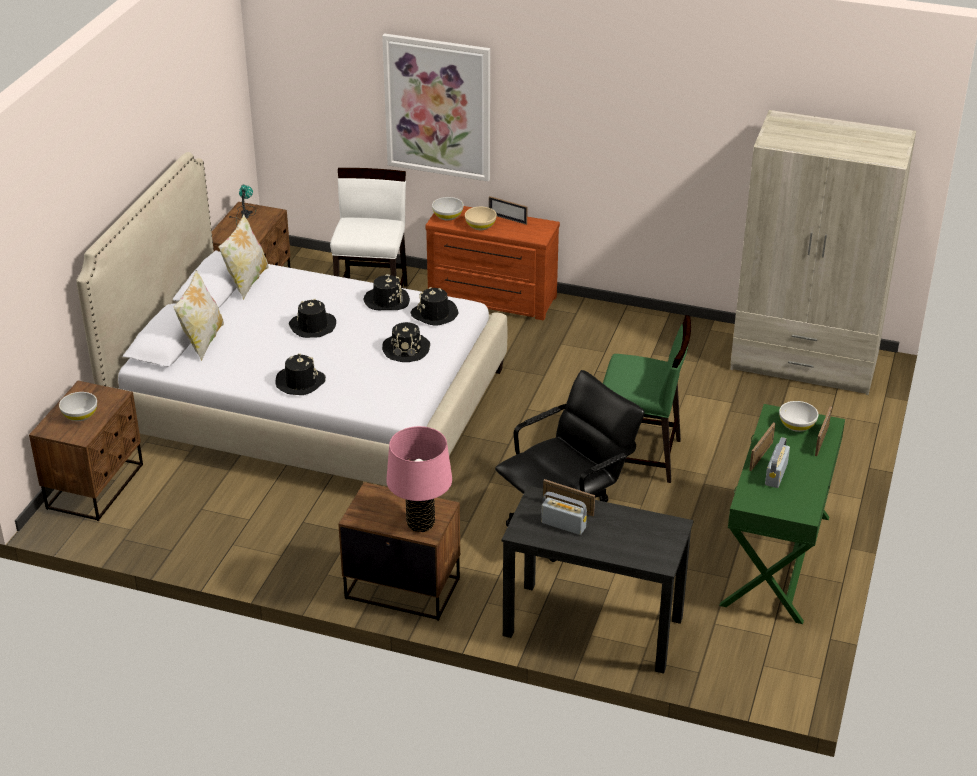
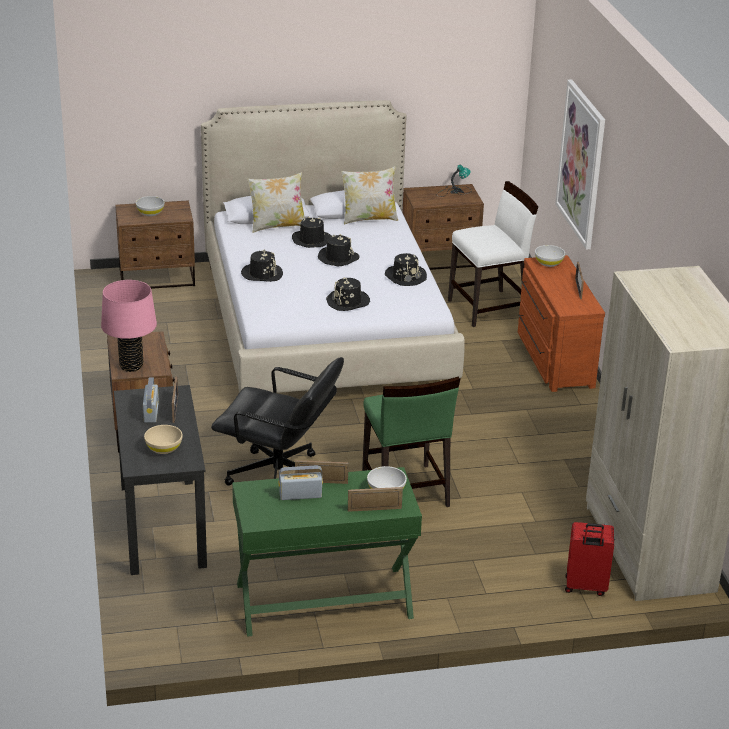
camera: 60 degrees right, 5 degrees down
(434, 314) = (408, 300): black hat -> black hat (311, 240)
(480, 226) = (552, 280): beige bowl -> beige bowl (164, 448)
(837, 412) = (585, 587): none -> red suitcase

